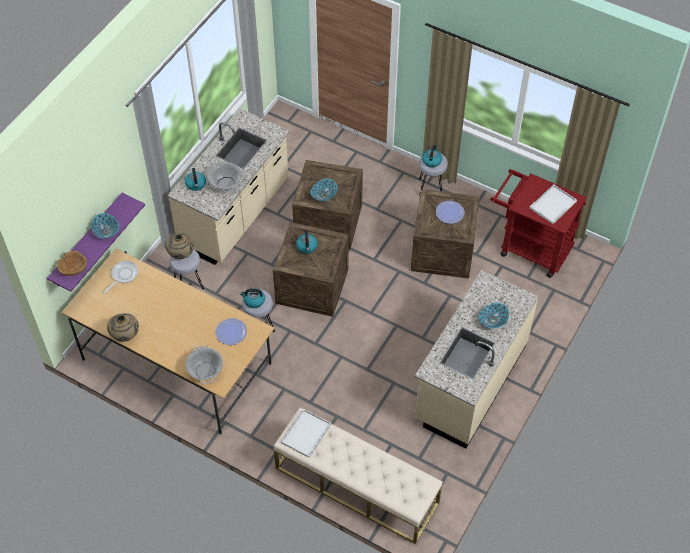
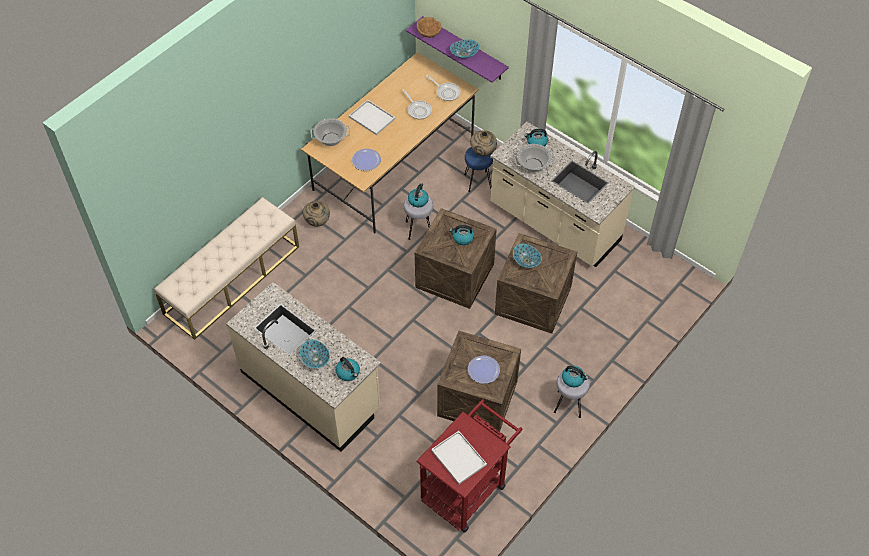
camera: 100 degrees right, 0 degrees up
(125, 336) = (382, 90): beige vase -> beige vase (317, 222)
(152, 297) = (418, 110): none -> frying pan
(189, 283) = (477, 181): grey stool -> blue stool
(306, 434) = (263, 219): white tray -> white tray (371, 118)
(499, 292) = (348, 373): none -> kettle

